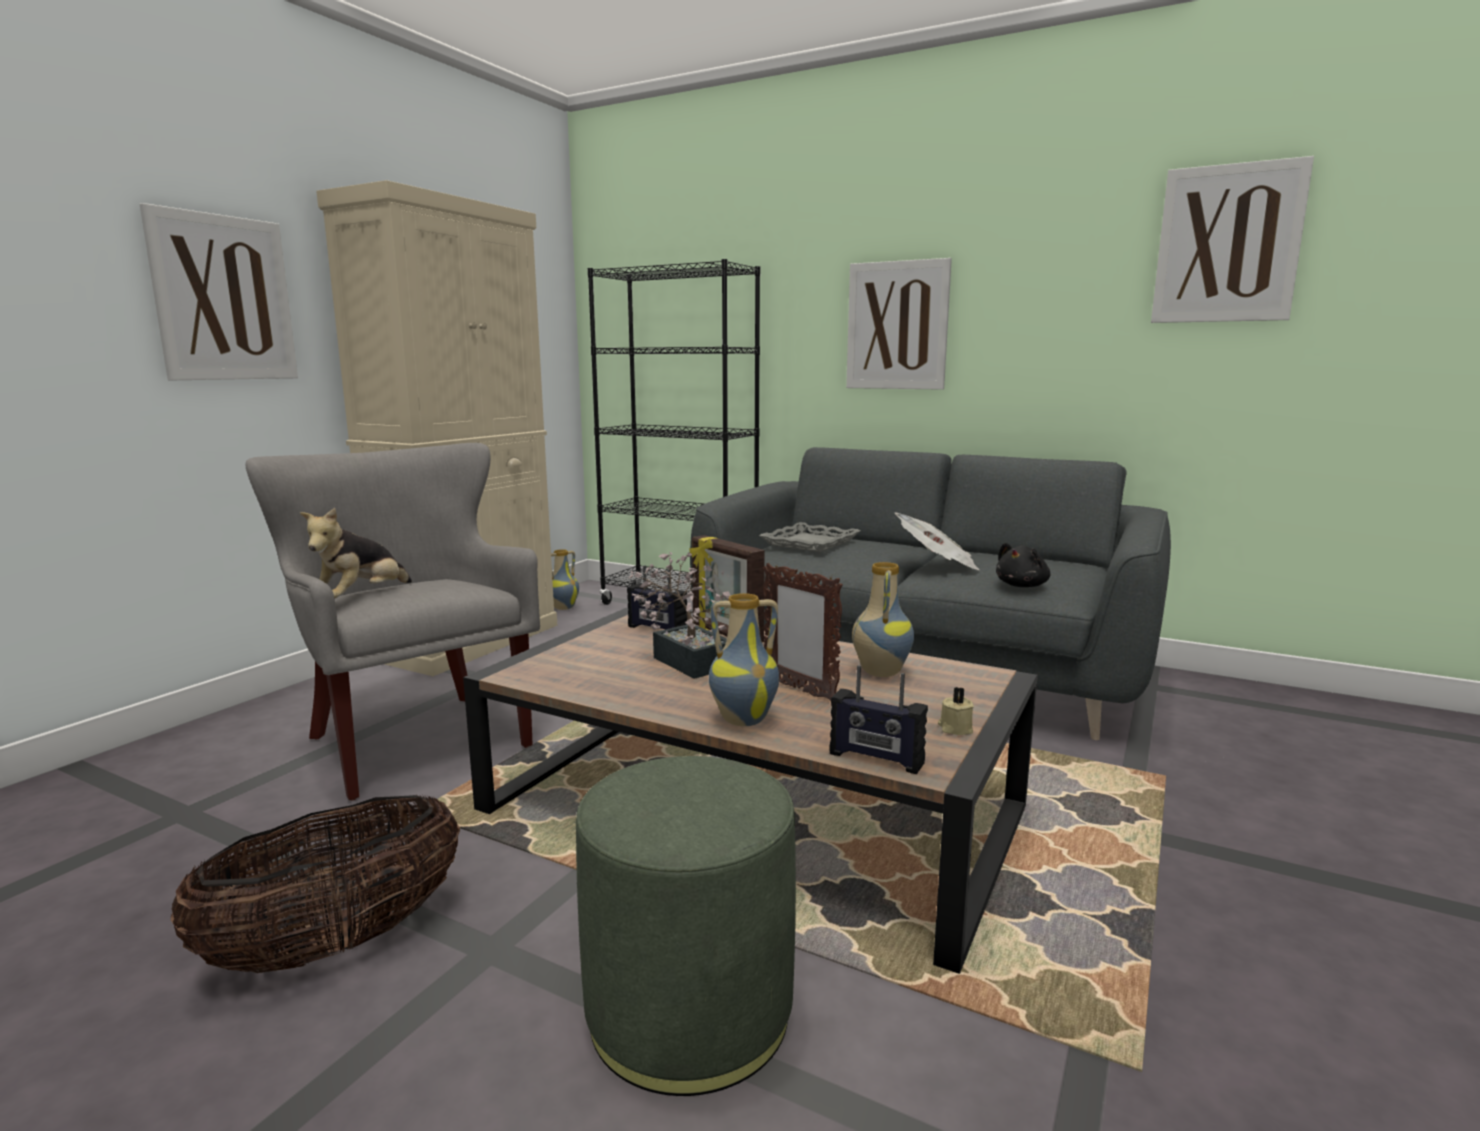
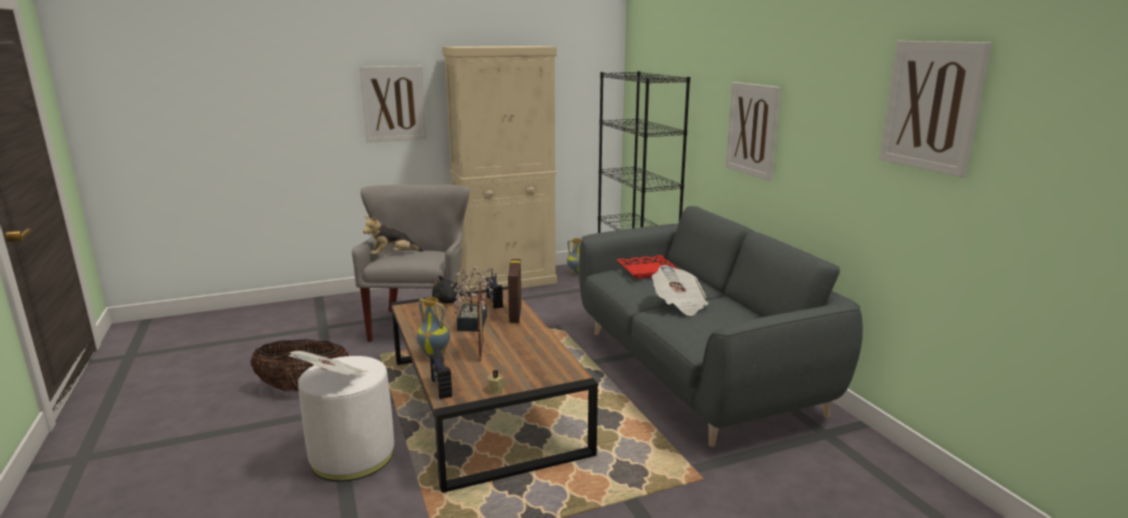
camera: 40 degrees right, 5 degrees up
(690, 1011) = (352, 456): green ottoman -> white ottoman
(697, 821) = (331, 380): none -> newspaper
(809, 543) = (647, 270): grey tray -> red tray
(879, 672) = (530, 355): vase -> none
(1022, 586) = (692, 333): black plush toy -> black plush toy (448, 301)

